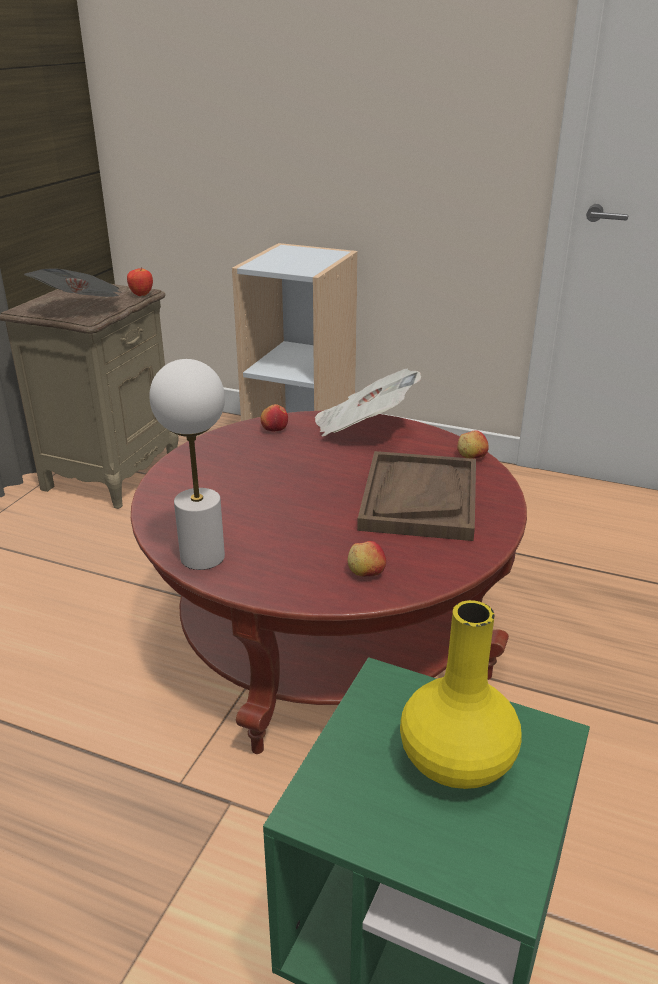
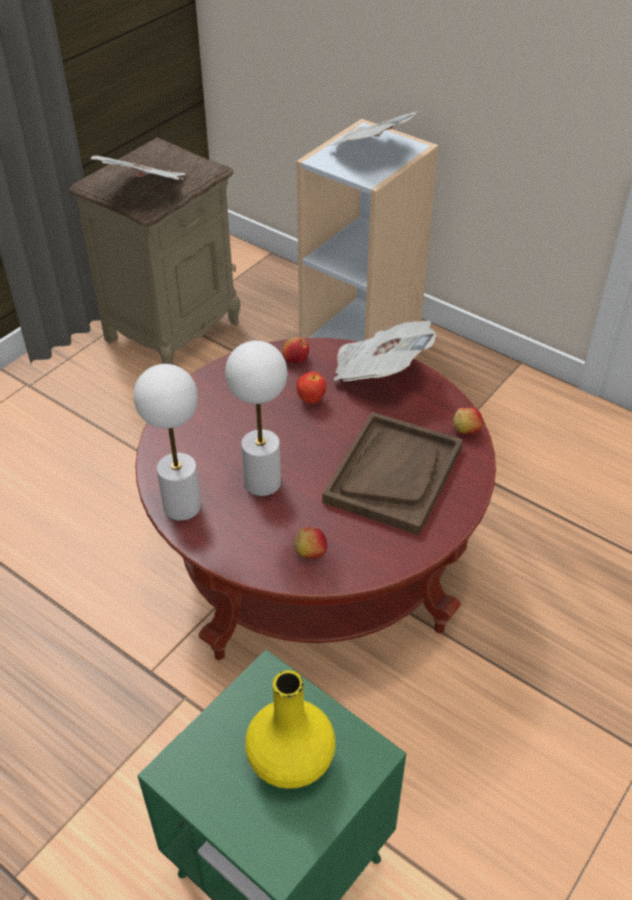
camera: 15 degrees right, 15 degrees up
(141, 295) = (207, 174): apple -> apple (311, 400)
(285, 524) = (262, 483): none -> white table lamp
(300, 257) = (372, 151): none -> newspaper

